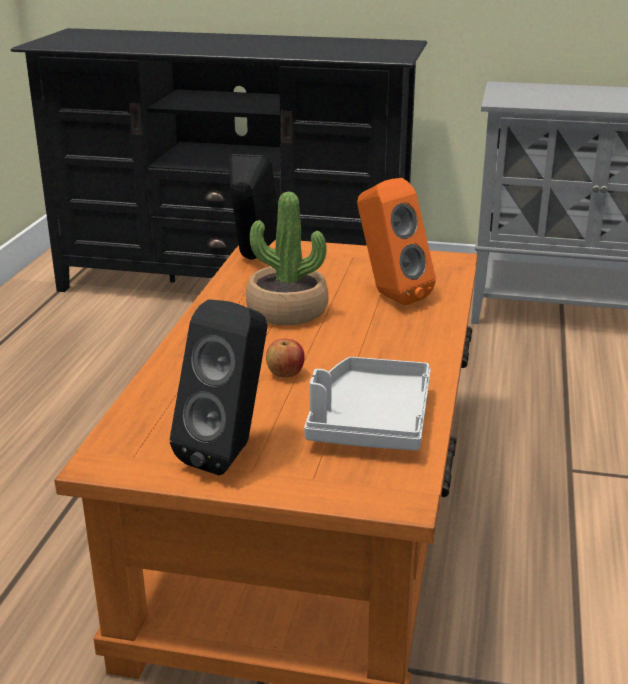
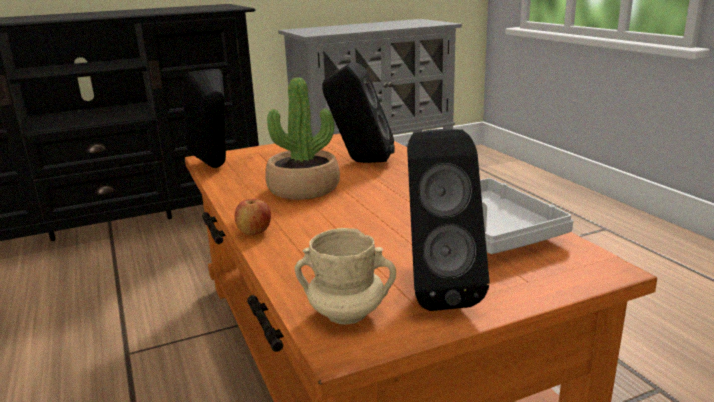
camera: 35 degrees left, 5 degrees down
(140, 441) = (347, 313): none -> beige mug
(285, 374) = (377, 225): apple -> apple (254, 232)
(389, 296) = (360, 162): orange speaker -> black speaker

